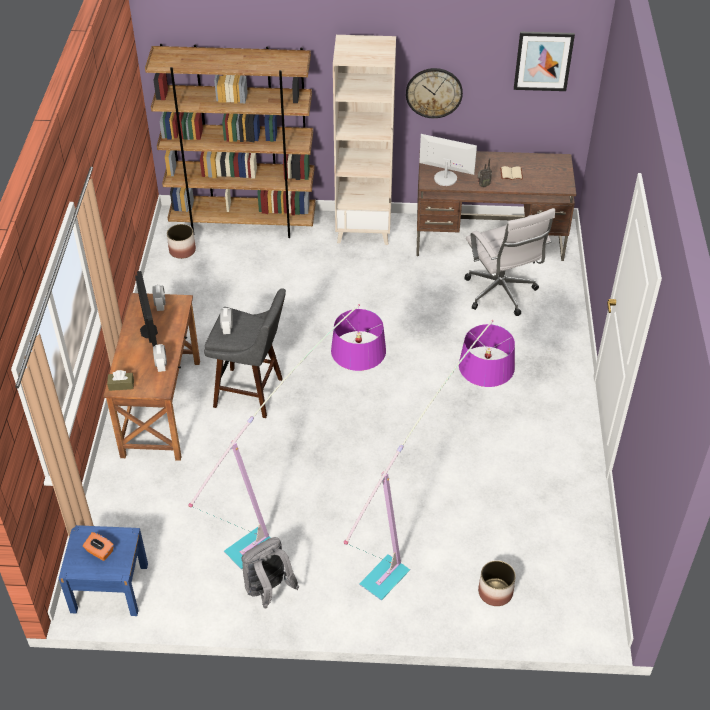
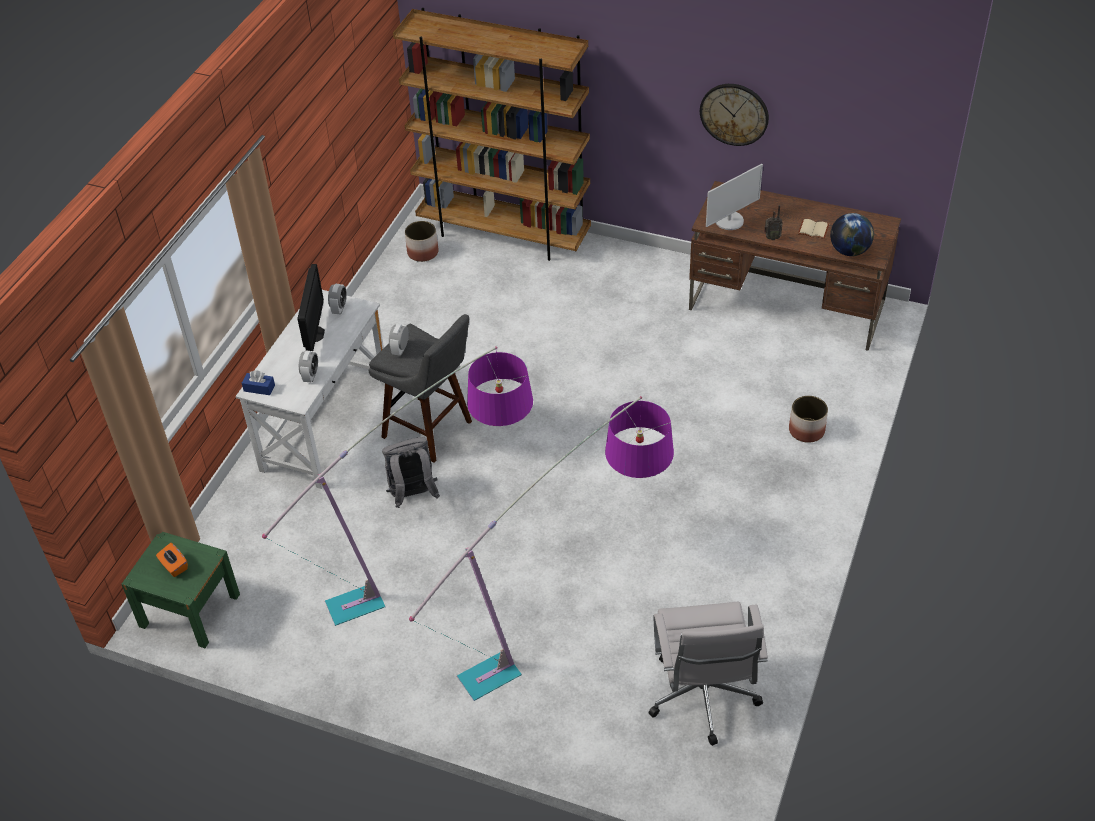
camera: 20 degrees right, 0 degrees up
(109, 588) = (189, 610): blue nightstand -> green nightstand
(121, 385) = (259, 388): brown tissue box -> blue tissue box
(161, 408) = (325, 425): brown desk -> white desk
(268, 590) = (354, 657): grey backpack -> grey backpack (413, 495)
(364, 230) = (640, 267): beige bookcase -> none
(445, 178) = (729, 221): monitor -> monitor turned 105 degrees clockwise
(495, 592) = (608, 726): planter -> planter (806, 431)
(501, 294) = (772, 376): white office chair -> white office chair (703, 700)
(543, 61) = (869, 95): picture -> none
(545, 185) = (849, 251): none -> globe

